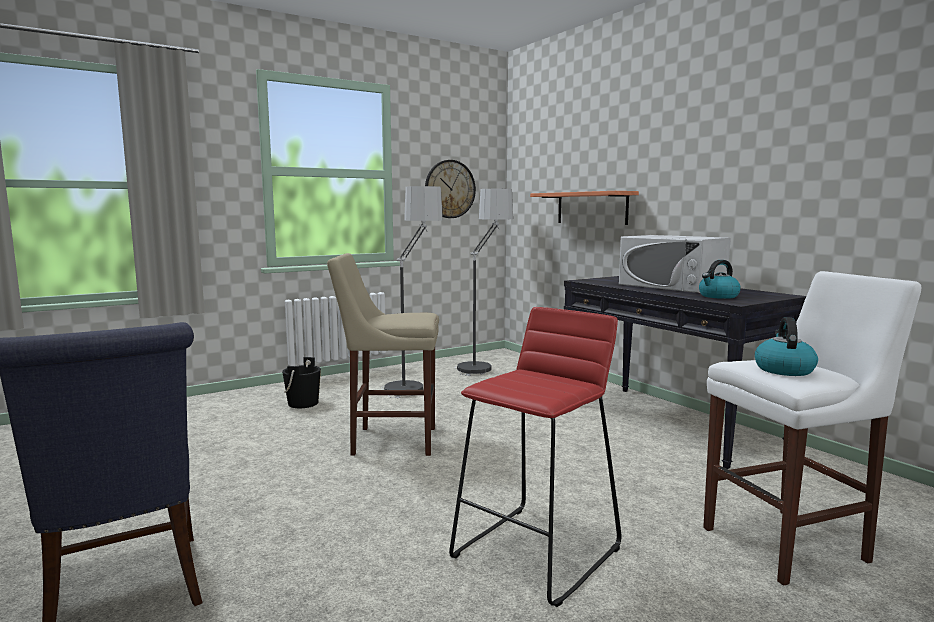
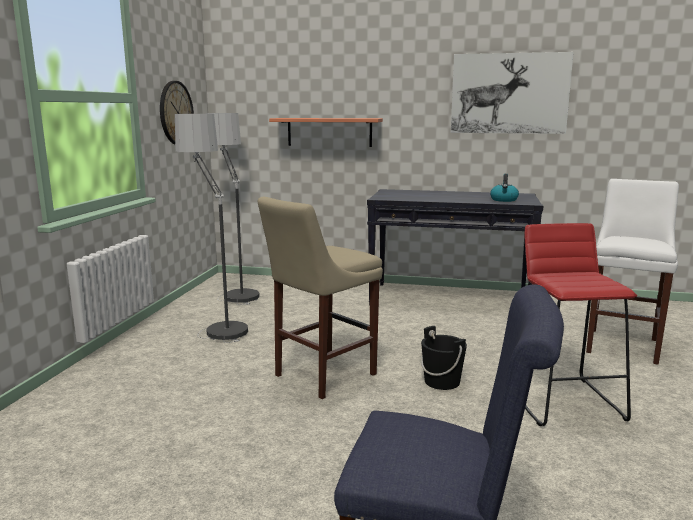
camera: 45 degrees left, 5 degrees up
(303, 403) = (159, 376): black bucket -> black bucket (442, 381)
(671, 285) = (447, 195): white microwave -> none
(782, 151) = (509, 93): none -> picture
(783, 369) = (638, 241): kettle -> none

